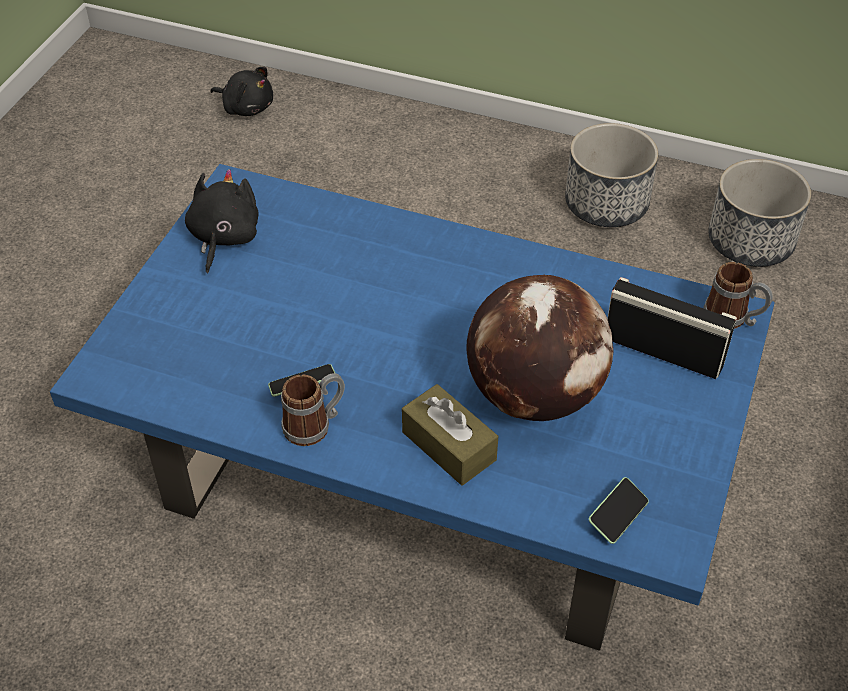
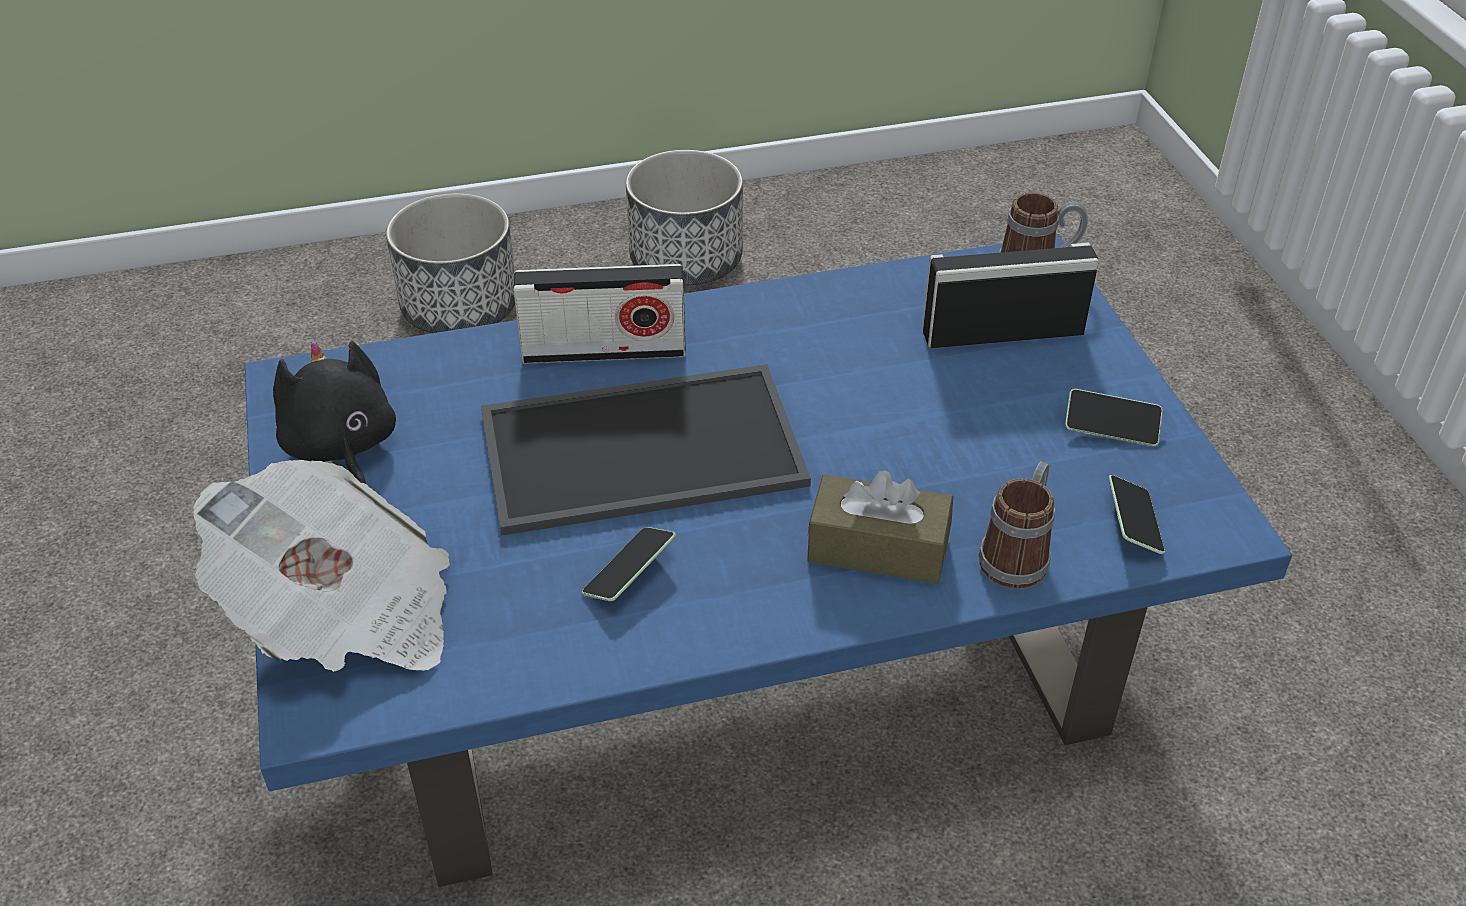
camera: 35 degrees left, 5 degrees down
(148, 332) = (343, 614): none -> newspaper
(246, 107) = (118, 331): black plush toy -> none
(315, 424) = (691, 610): mug -> mug (1018, 554)
(371, 318) = (639, 453): none -> tray
(409, 246) = (604, 351): none -> radio
(534, 394) = (916, 443): globe -> none
(669, 449) = (1111, 428): none -> phone
(751, 241) = (873, 234): planter -> planter (460, 306)

